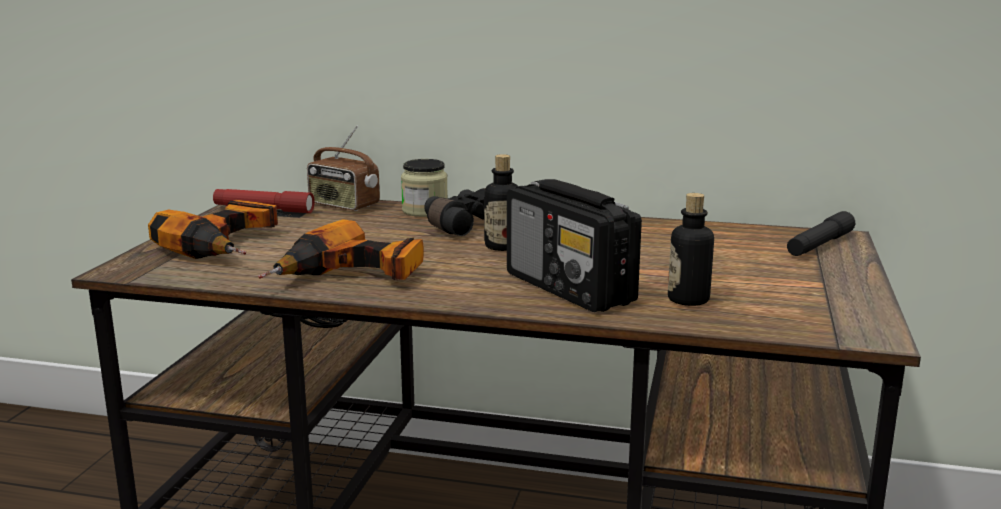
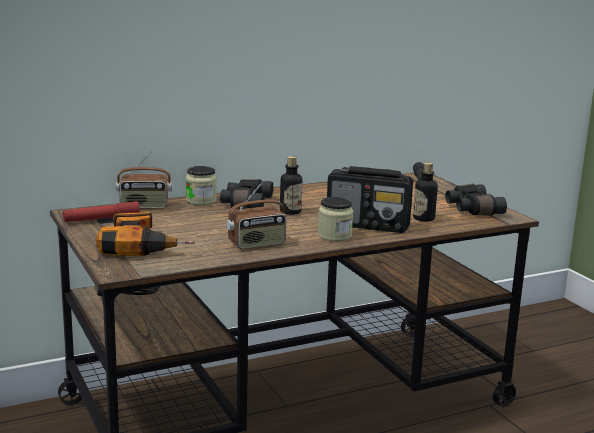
camera: 40 degrees left, 0 degrees up
(351, 277) = (257, 244): power drill -> radio
(481, 292) = (334, 236): none -> jar
(815, 305) = (471, 209): none -> black binoculars

